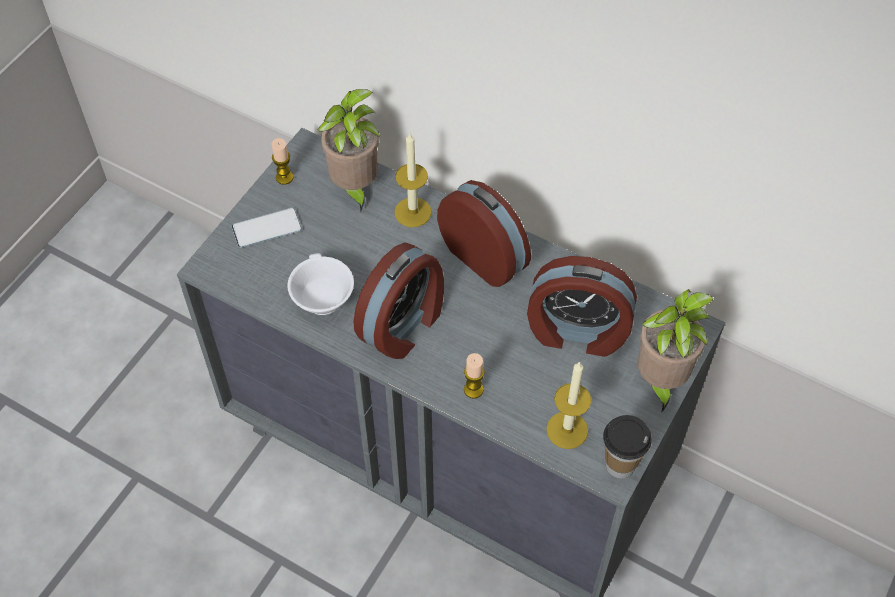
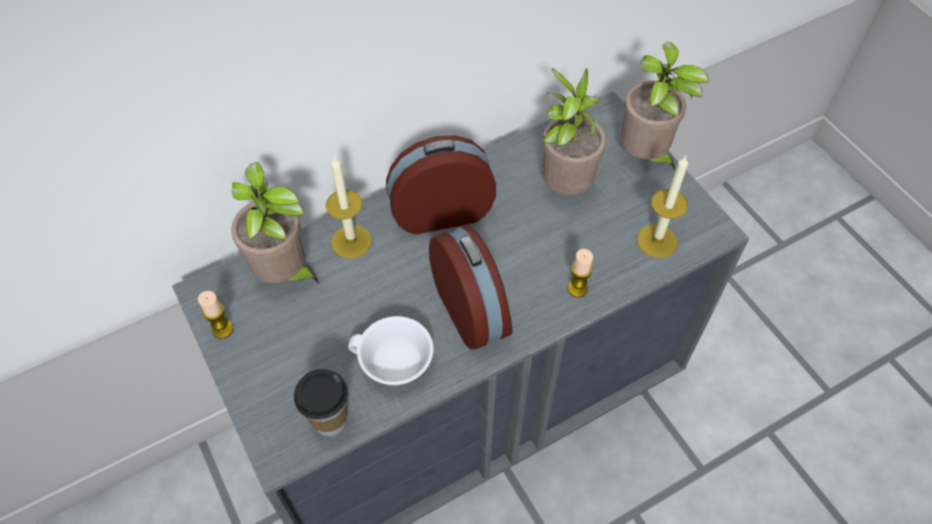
camera: 60 degrees left, 0 degrees up
(266, 228) = (273, 375): phone -> none
(577, 332) = (564, 186): alarm clock -> potted plant
(620, 465) = (709, 222): cup -> cup (330, 421)

